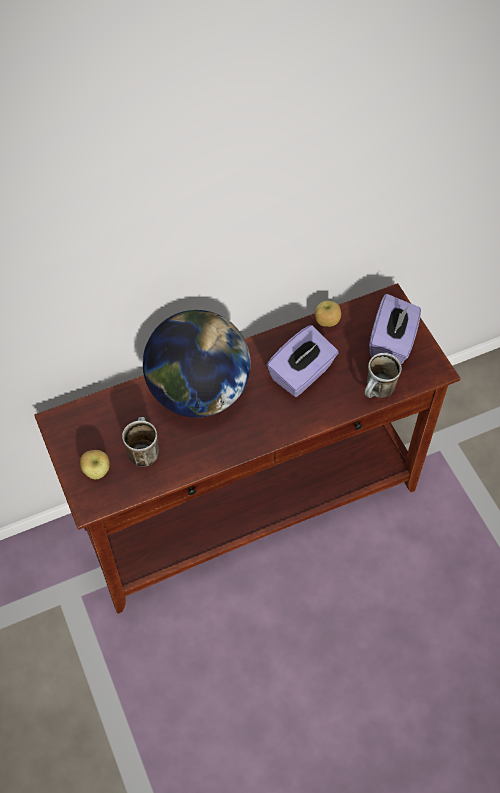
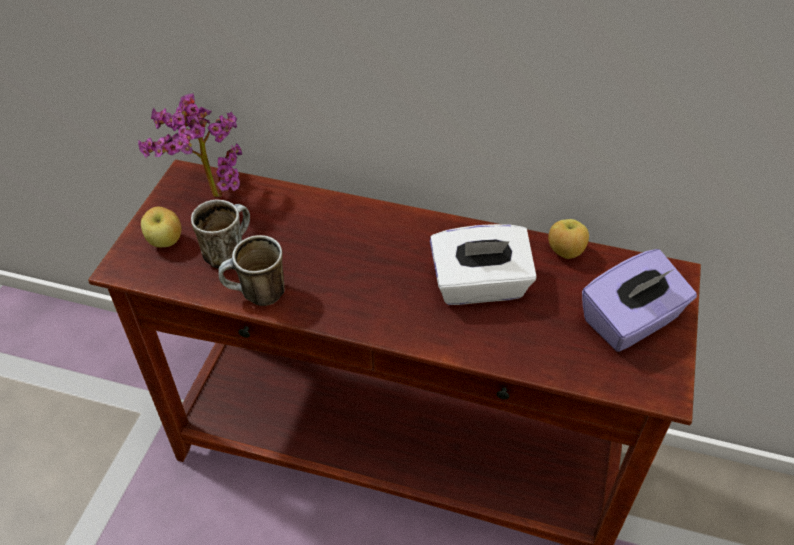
camera: 40 degrees right, 10 degrees down
(87, 424) = (208, 195): none -> potted plant
(198, 392) = (346, 234): globe -> none
(302, 374) = (479, 286): purple tissue box -> white tissue box
(378, 393) = (555, 365): mug -> mug (257, 296)

